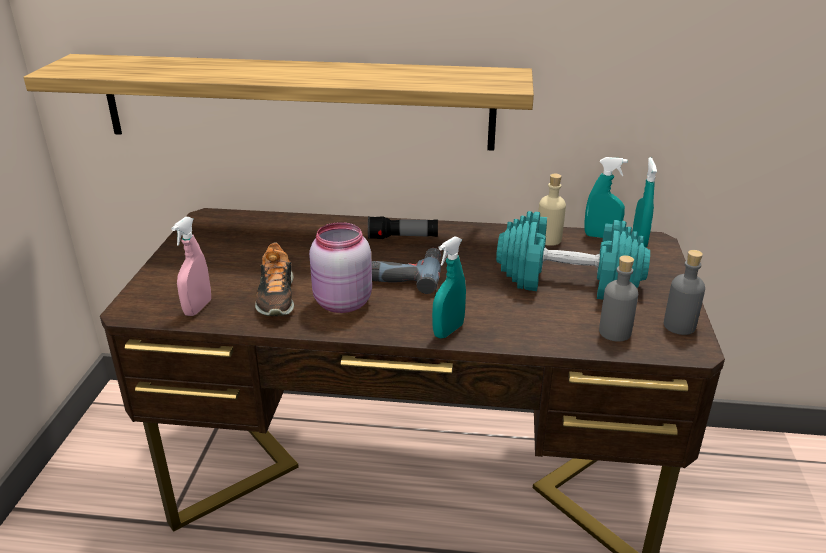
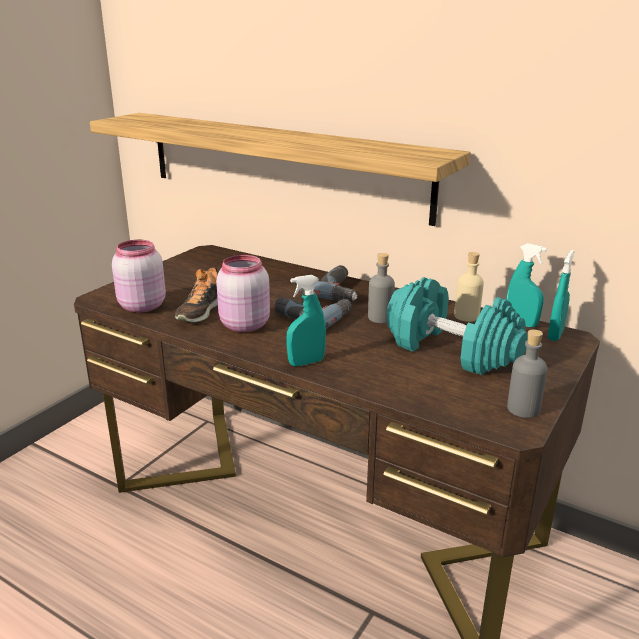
camera: 25 degrees right, 5 degrees down
(198, 308) = (141, 306): pink spray bottle -> pink jar
(403, 238) = (339, 291): flashlight -> power drill
(614, 332) = (452, 398): grey bottle -> grey bottle (380, 318)

